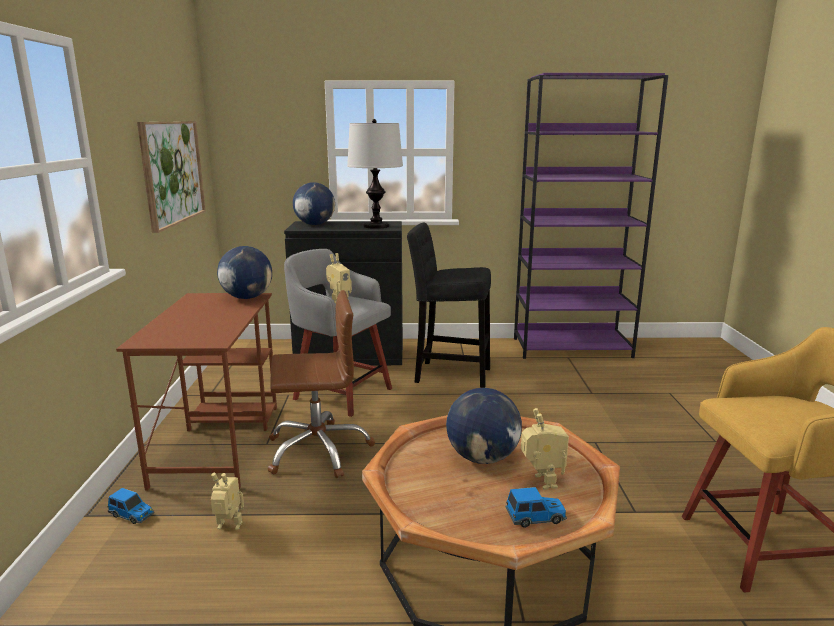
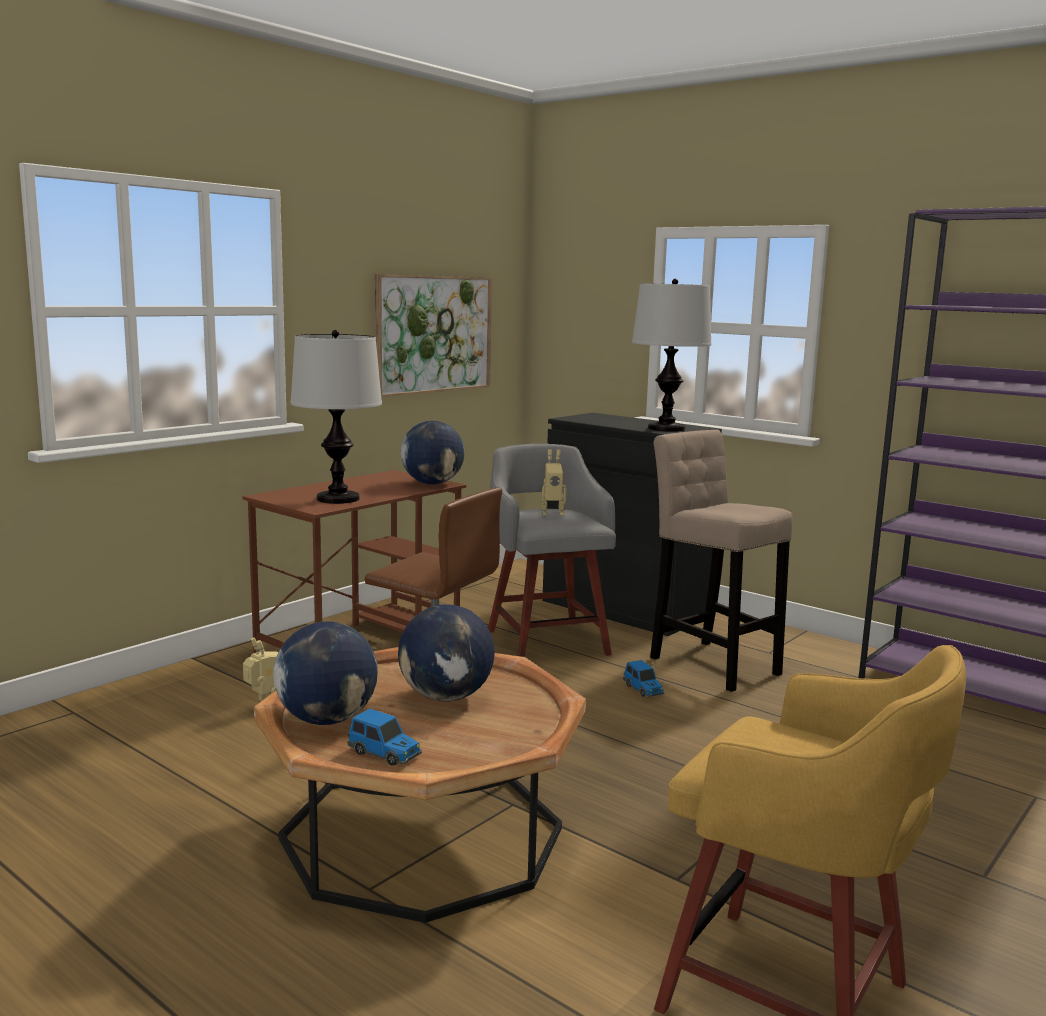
camera: 40 degrees right, 5 degrees down
(132, 515) = (220, 670): toy car -> toy car (643, 689)
(210, 329) = (338, 499): none -> table lamp
(315, 224) = (601, 418): globe -> globe (327, 719)
(448, 374) = (710, 663): black stool -> beige stool
(541, 482) = (455, 735): toy robot -> none

